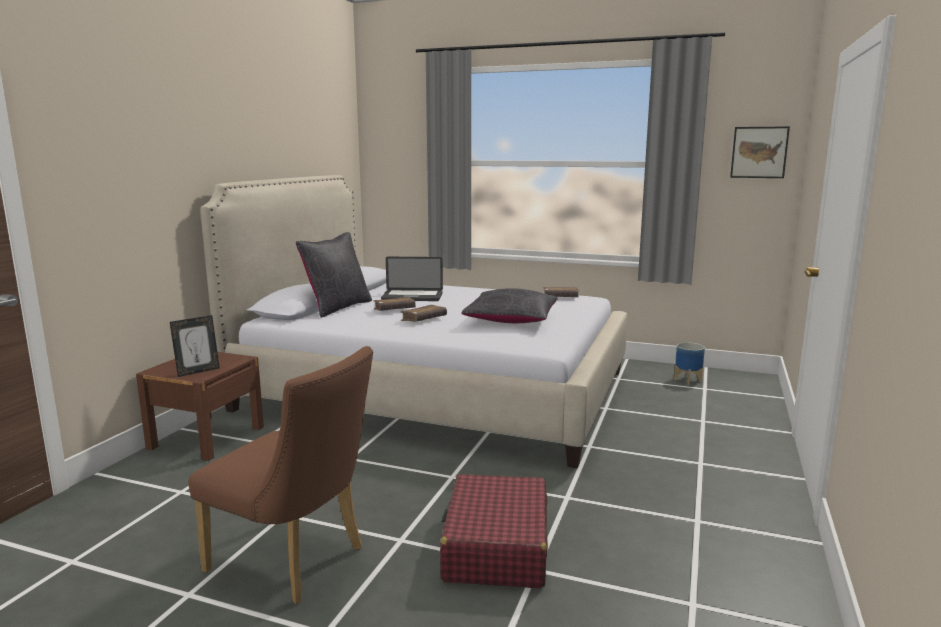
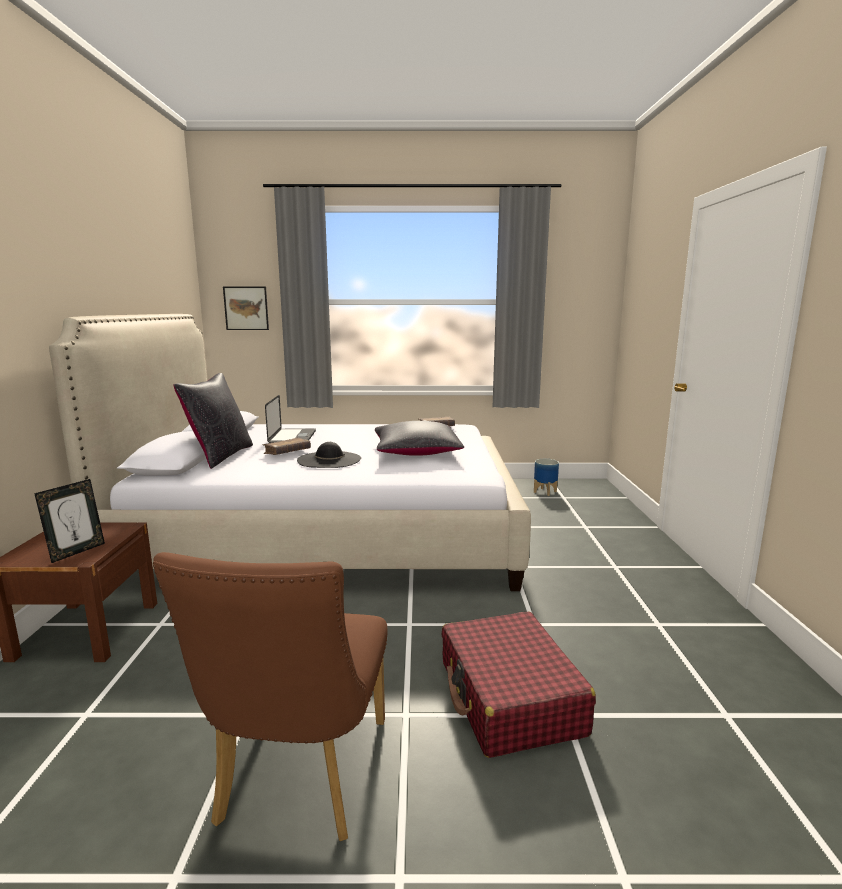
camera: 20 degrees left, 0 degrees up
(295, 562) = (299, 780): brown chair -> brown chair turned 90 degrees clockwise
(412, 297) = (292, 438): laptop -> laptop turned 75 degrees counterclockwise
(424, 319) = (329, 460): brown book -> black hat
(759, 152) = (587, 291): picture -> picture (246, 308)

